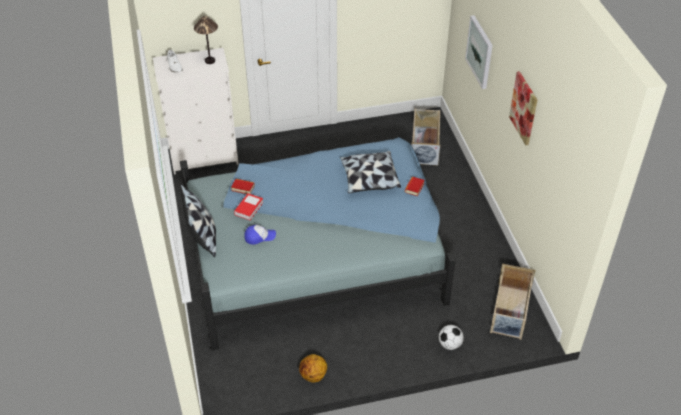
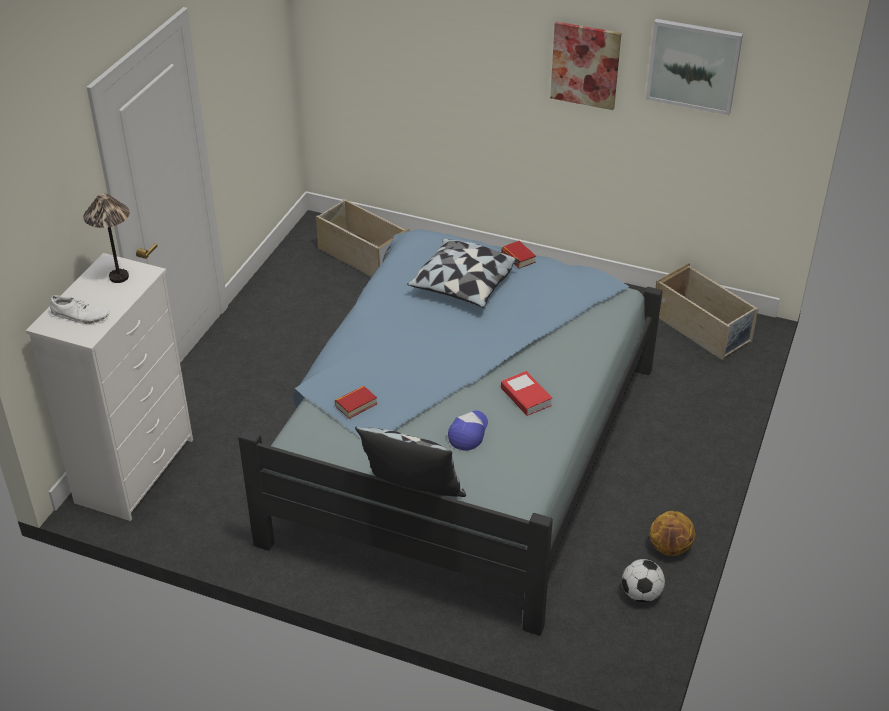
camera: 55 degrees left, 5 degrees down
(249, 208) = (405, 417): book -> book (526, 397)
(449, 344) = (714, 400): football -> football (641, 594)
(480, 51) = (421, 57): picture -> picture (693, 65)

